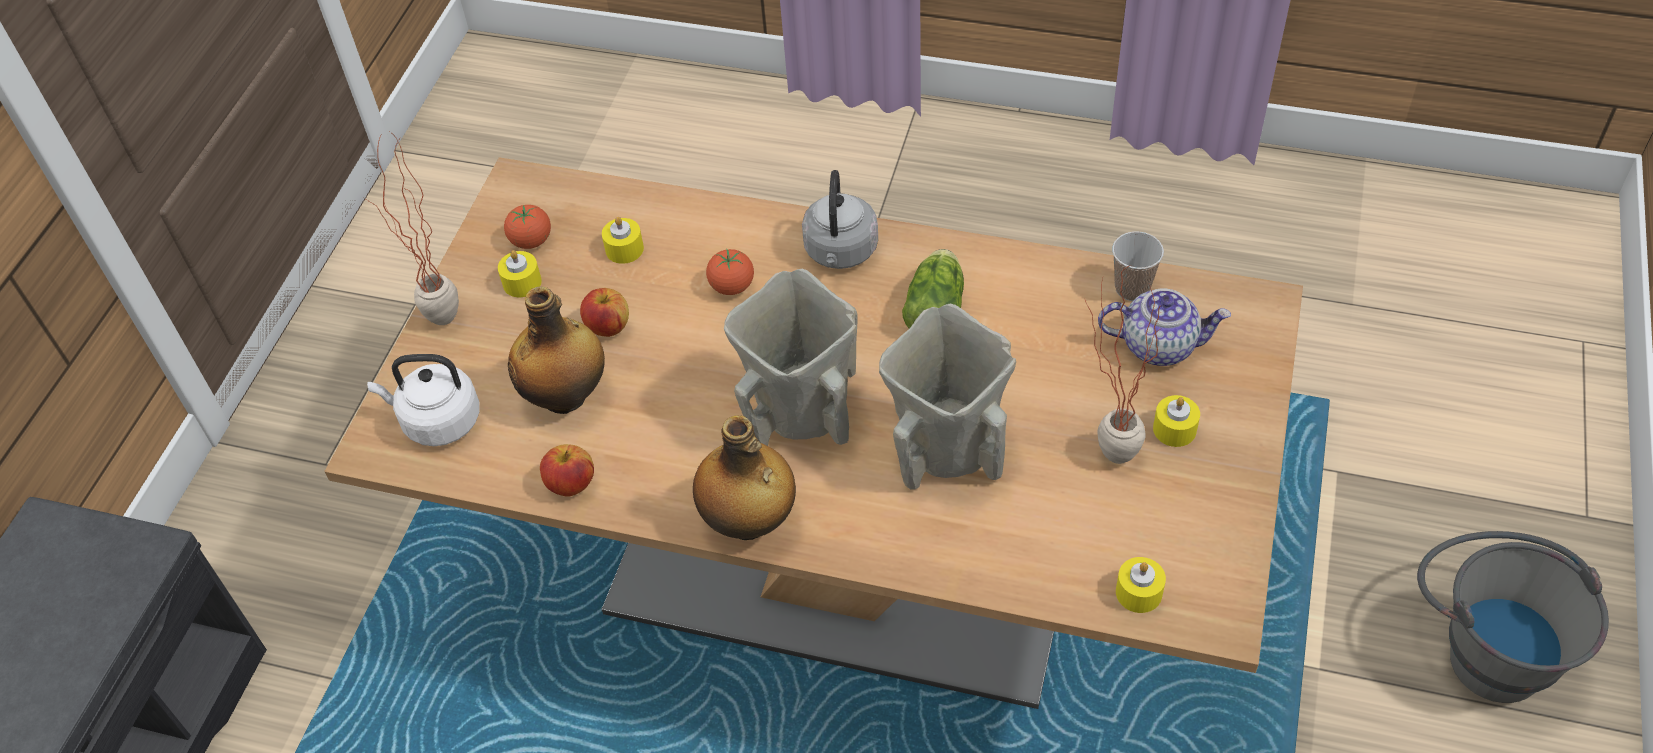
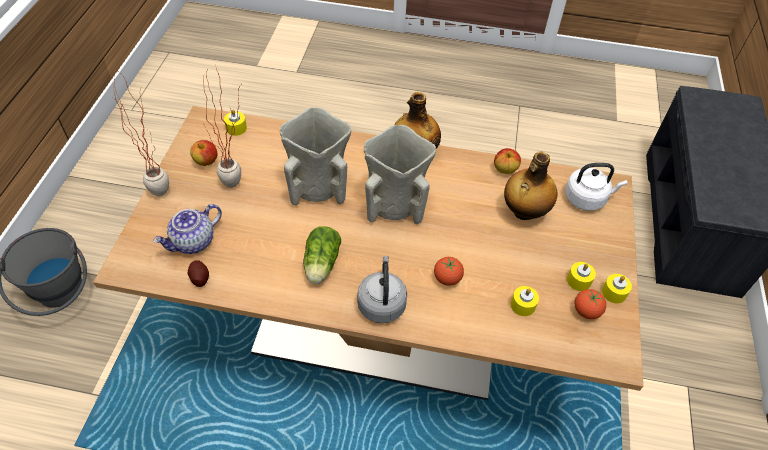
camera: 170 degrees right, 0 degrees up
(443, 329) = (611, 250): potted plant -> potted plant (160, 187)
(608, 327) = (515, 251): apple -> apple (206, 161)
(1132, 289) = (199, 278): cup -> potato
(1159, 345) = (193, 242): teapot -> teapot turned 45 degrees counterclockwise
(1174, 429) = (199, 196): yellow candle -> yellow candle (614, 293)

